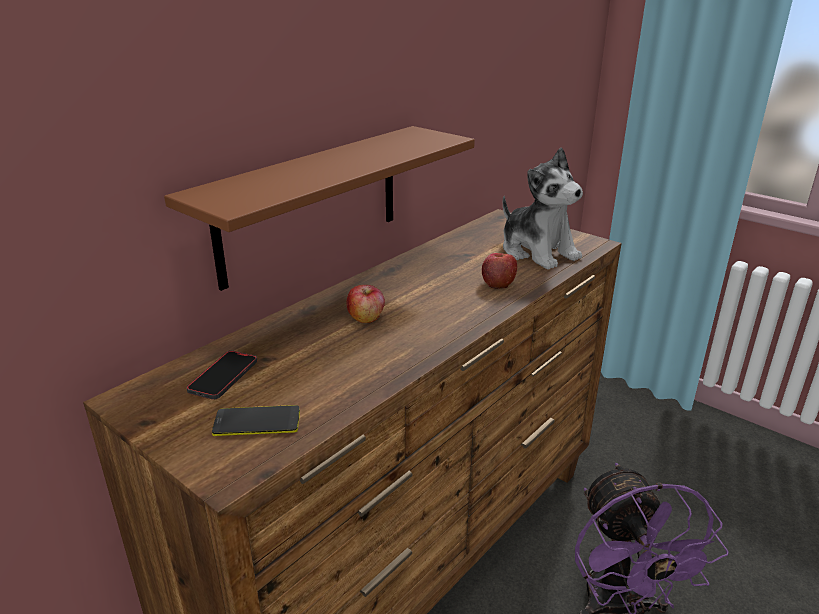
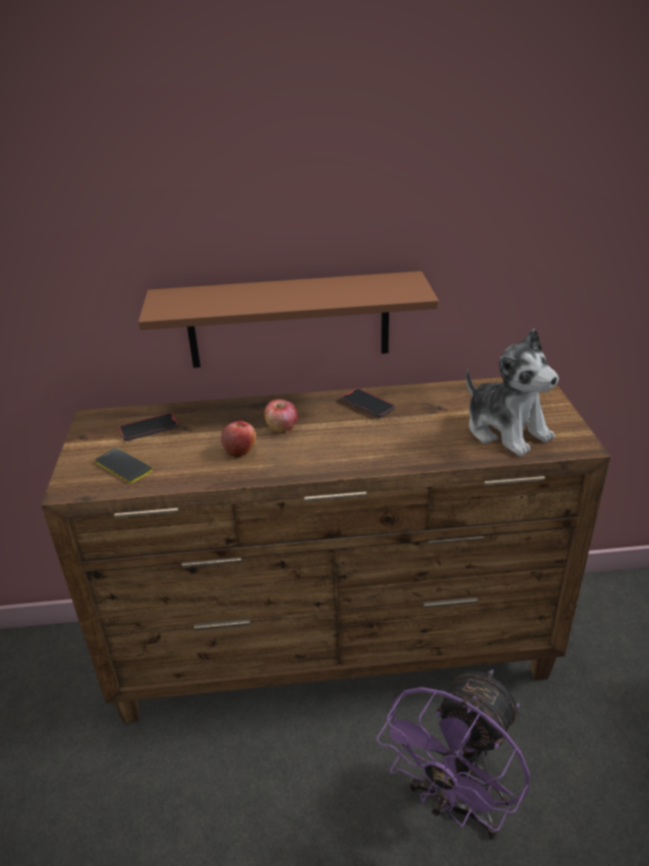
camera: 45 degrees right, 5 degrees up
(409, 273) = (368, 405): none -> phone
(498, 283) = (419, 443): apple -> apple (240, 450)
(538, 251) = (506, 430): plush toy -> plush toy turned 45 degrees counterclockwise

